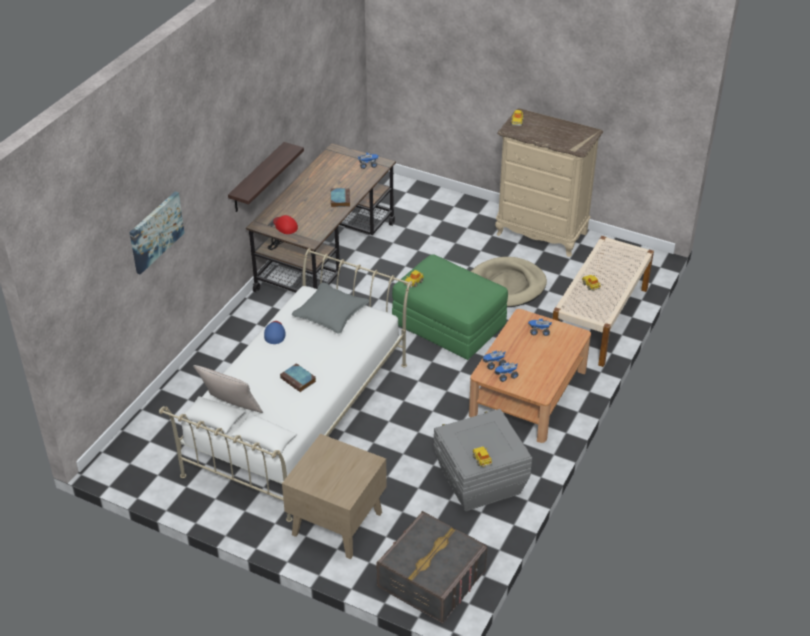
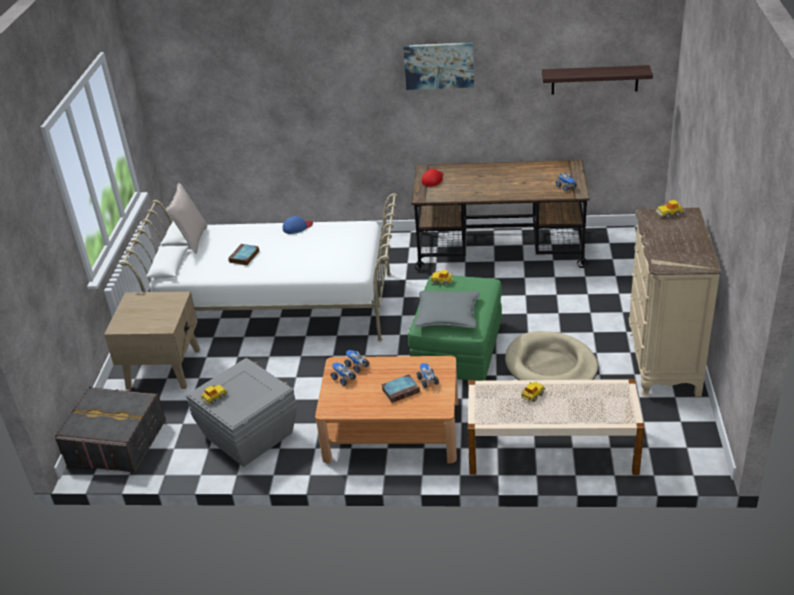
camera: 70 degrees right, 5 degrees down
(156, 232) = (282, 96): picture -> picture (439, 65)
(257, 178) = (443, 128): shelf -> shelf (594, 79)
(330, 313) = (342, 244): grey pillow -> grey pillow (447, 315)
(340, 199) = (497, 191): book -> book (401, 390)

